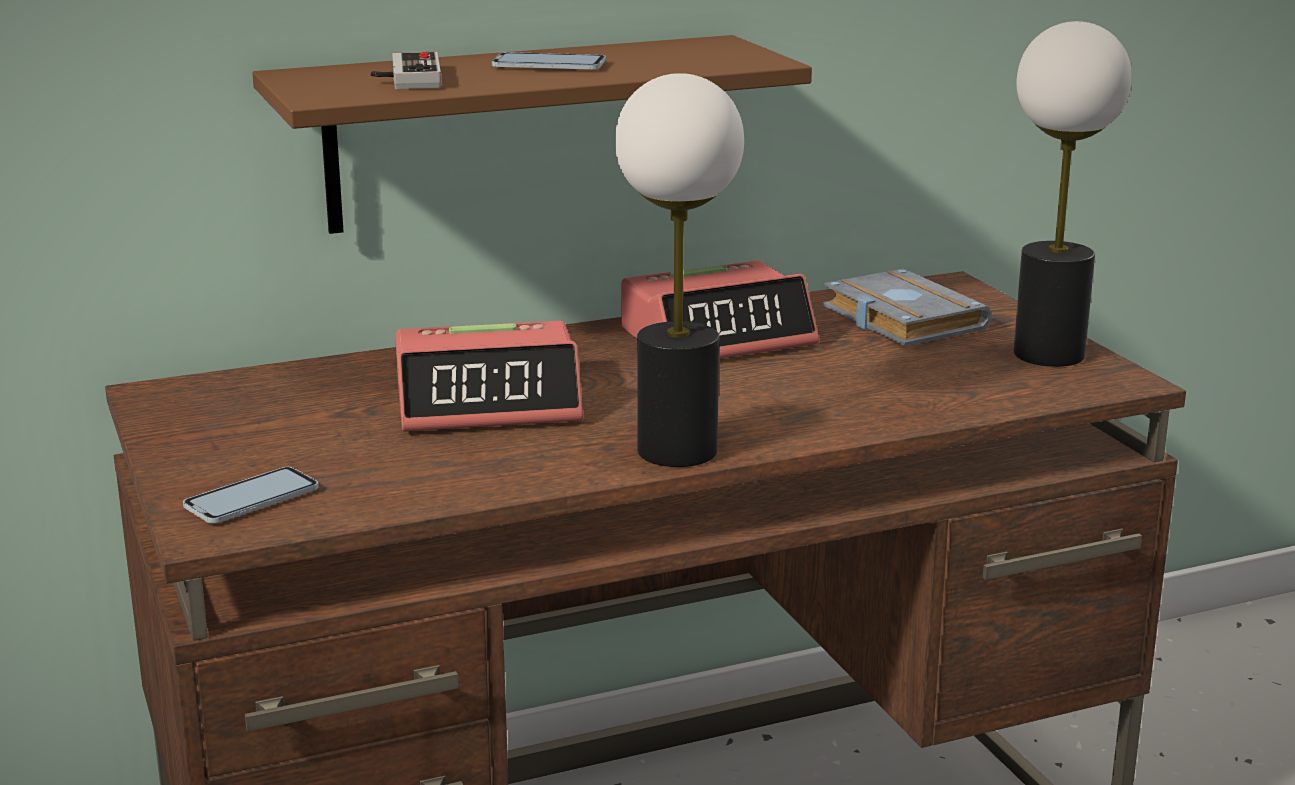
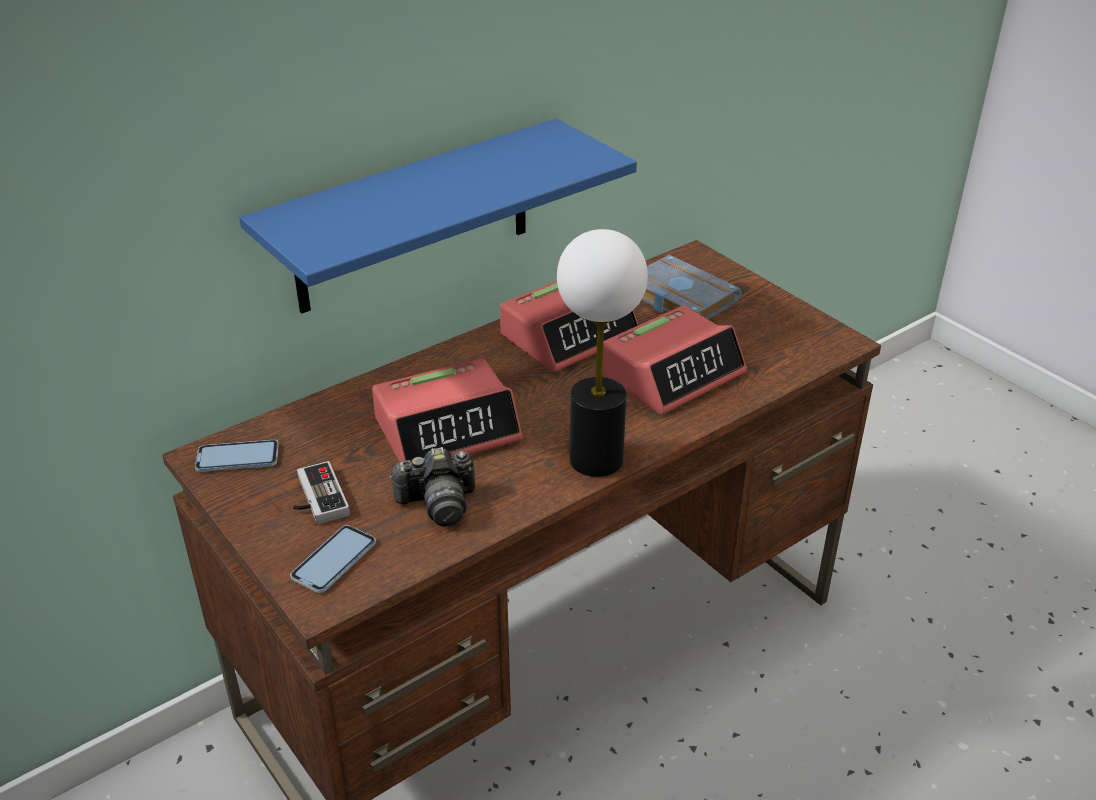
camera: 15 degrees left, 15 degrees up
(405, 78) = (363, 215): game controller -> game controller (315, 498)
(427, 465) = (438, 503): none -> camera
(507, 133) = (413, 217): brown shelf -> blue shelf
(549, 65) = (455, 182): phone -> phone (237, 458)
(843, 385) = (672, 373): none -> alarm clock
(1048, 354) = (786, 321): table lamp -> none

